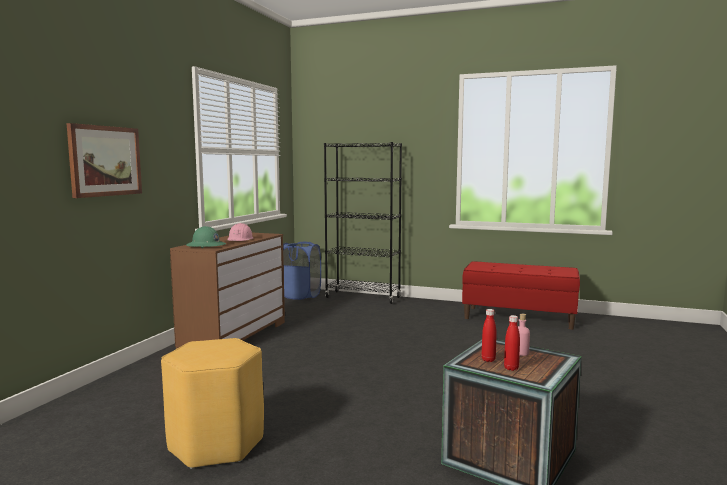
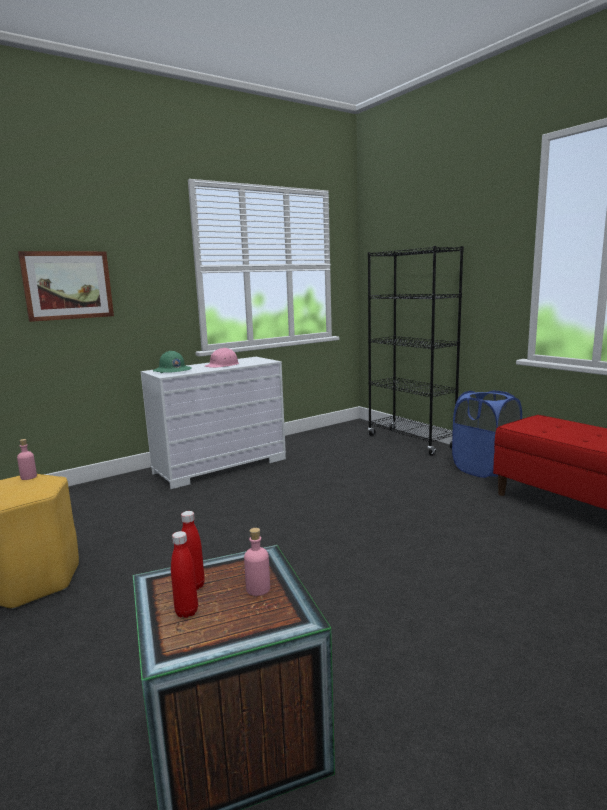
camera: 35 degrees right, 5 degrees up
(203, 342) = (28, 477): none -> pink bottle
(234, 336) = (220, 466): brown dresser -> white dresser
(300, 295) = (348, 429): blue laundry basket -> blue laundry basket (484, 469)

